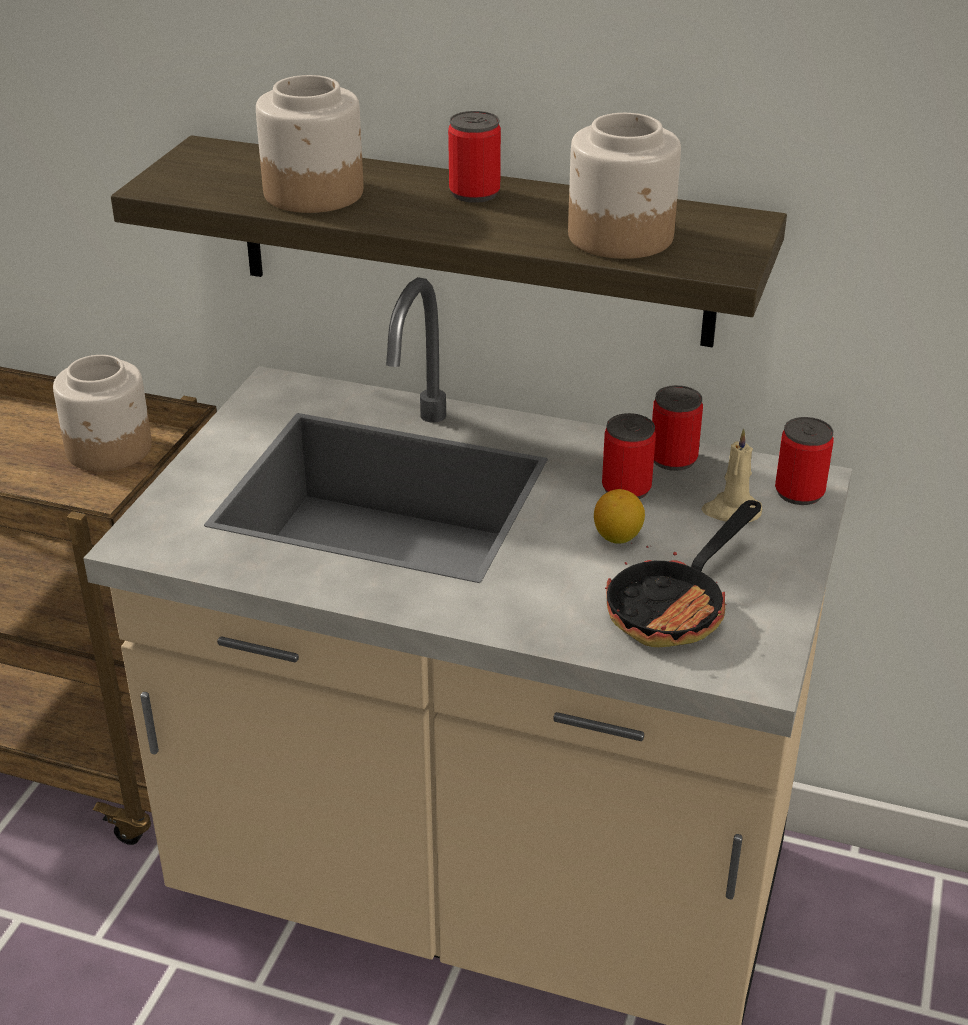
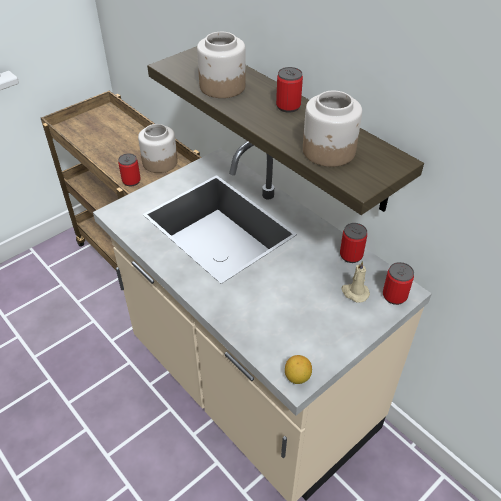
camera: 30 degrees right, 10 degrees up
(618, 537) = (294, 285): lemon -> lemon (297, 377)
(626, 488) = (317, 262): can -> can (131, 181)
(676, 606) = (290, 330): frying pan -> none

